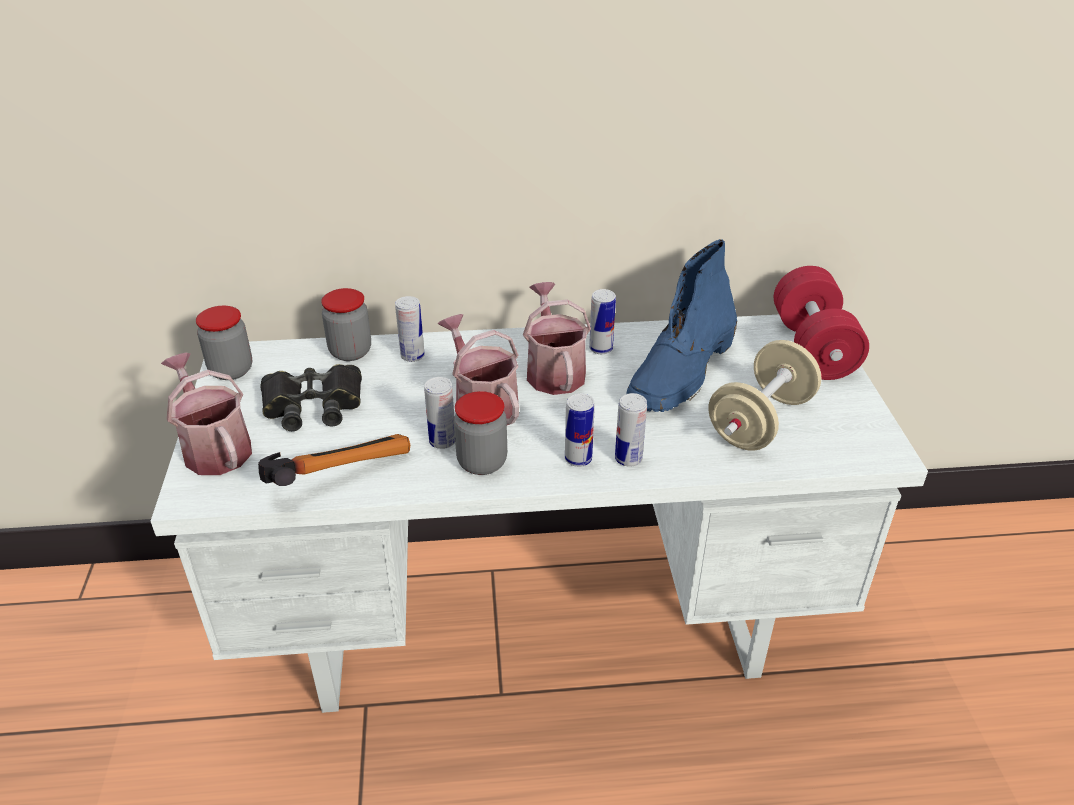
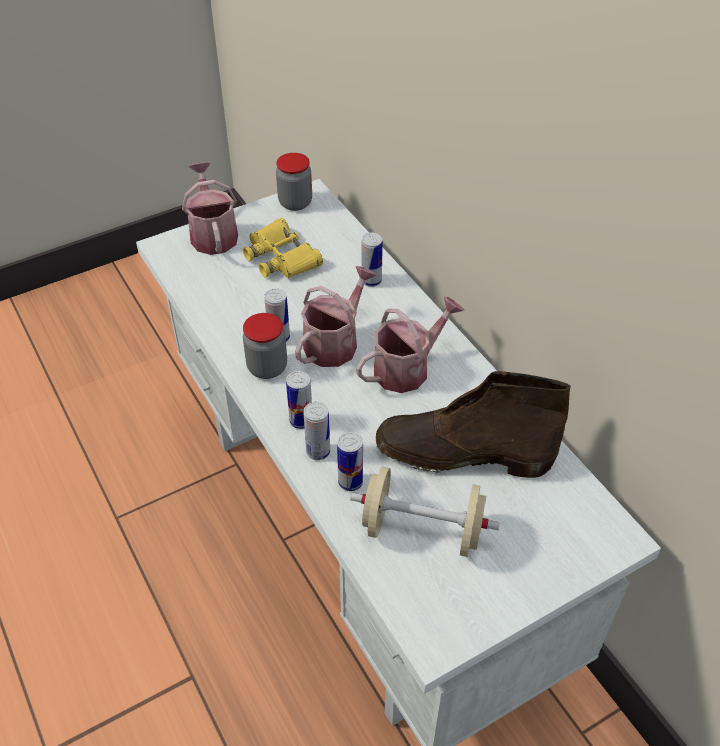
camera: 65 degrees right, 10 degrees up
(214, 447) = (213, 234): watering can -> watering can turned 45 degrees counterclockwise
(313, 405) = (281, 257): black binoculars -> yellow binoculars
(335, 474) = (216, 299): hammer -> none
(350, 352) = (354, 247): jar -> none
(601, 349) = (460, 387): can -> can (350, 482)
(681, 372) = (462, 453): blue boot -> brown boot
(813, 348) = (577, 548): red dumbbell -> none

